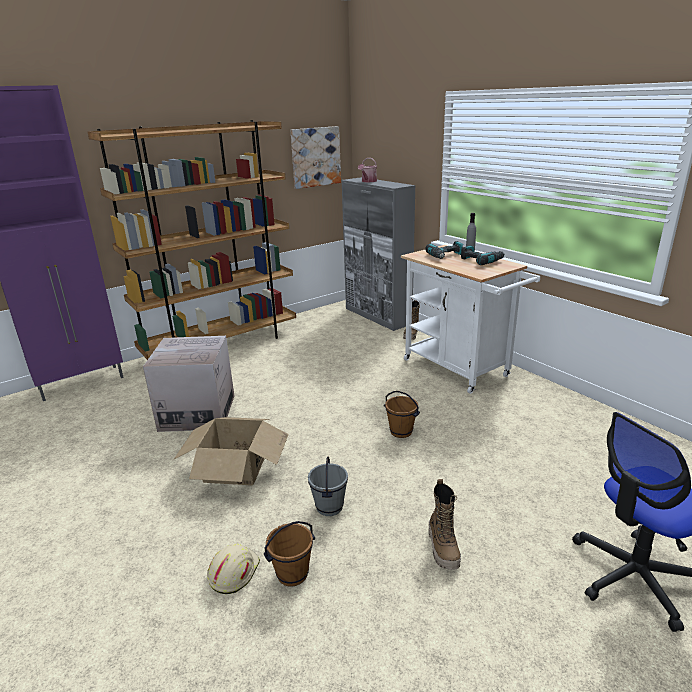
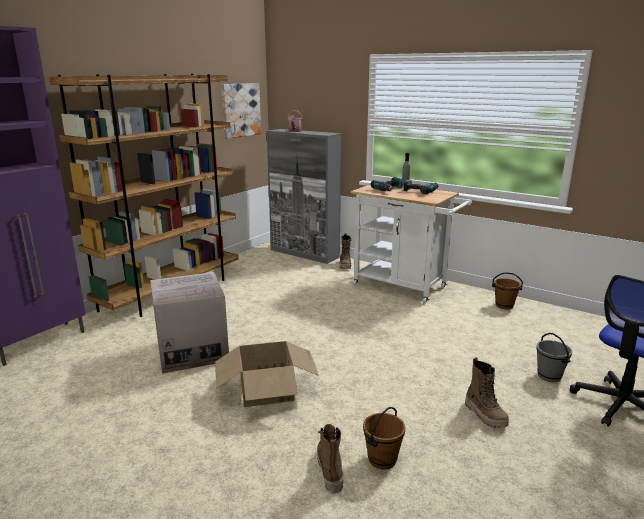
camera: 20 degrees left, 5 degrees down
(233, 572) = (329, 470): beige hard hat -> boot
(330, 507) = (375, 404): grey bucket -> grey bucket (549, 376)
(401, 431) = (391, 339): brown bucket -> brown bucket (504, 305)

